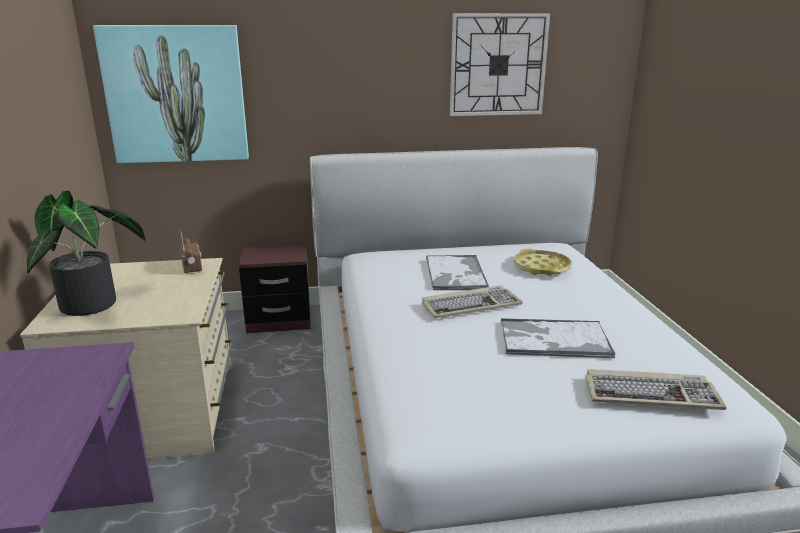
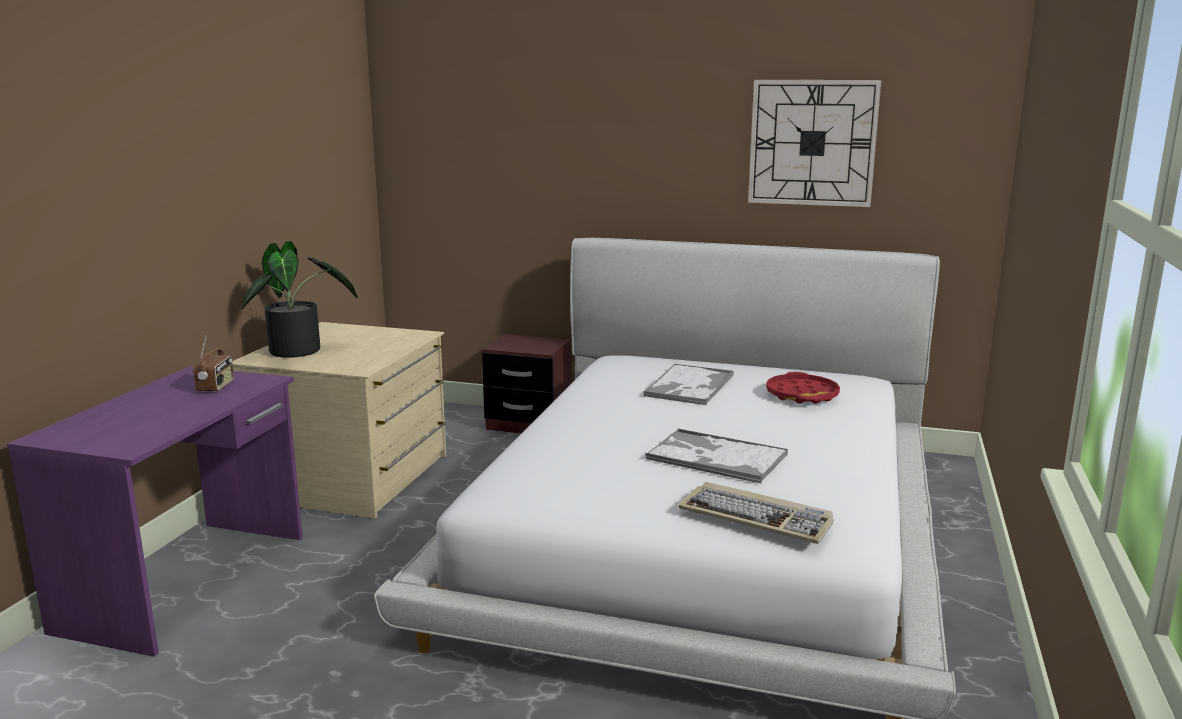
camera: 25 degrees right, 5 degrees down
(176, 95) = (452, 163): picture -> none
(192, 268) = (408, 336): radio -> radio (216, 386)
(471, 305) = (667, 415): keyboard -> none
(541, 267) = (802, 395): yellow tray -> red tray

